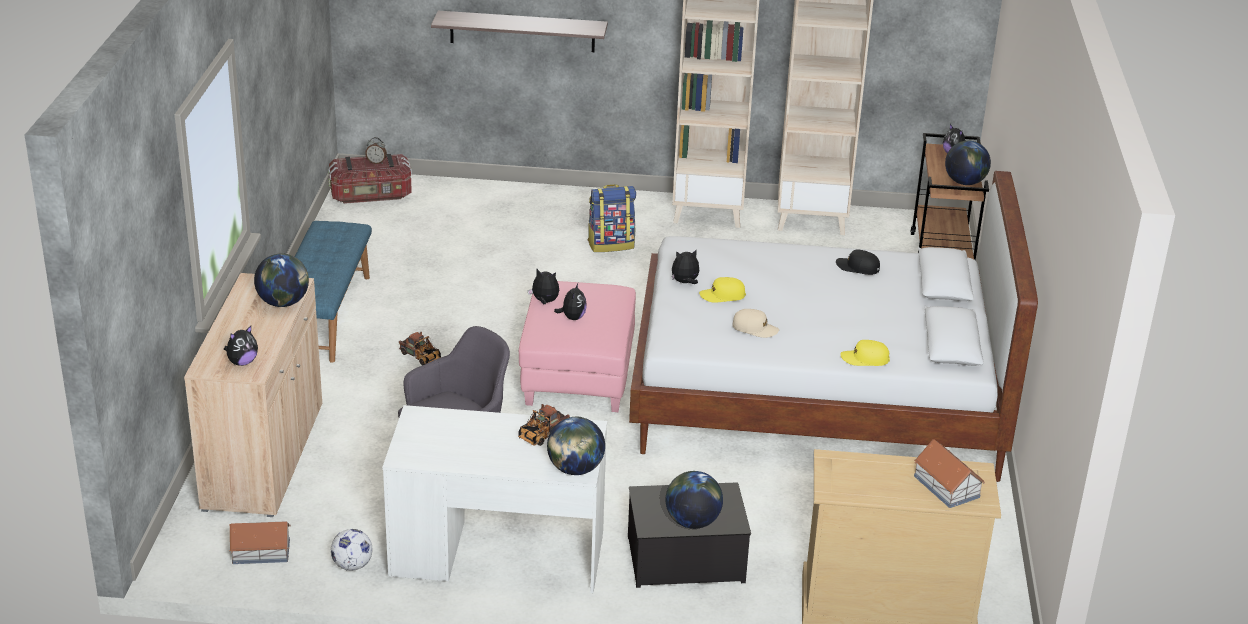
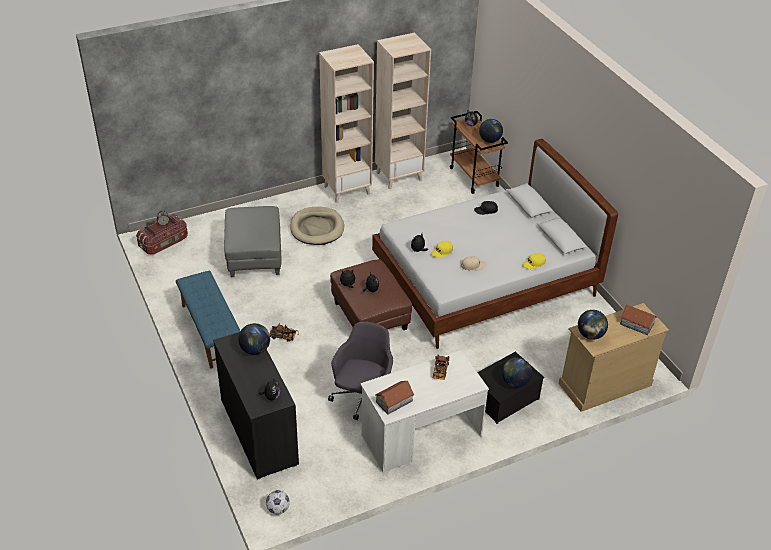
camera: 30 degrees left, 10 degrees up
(260, 551) = (309, 488): toy house -> toy house (393, 401)
(264, 456) = (259, 432): beige cabinet -> black cabinet
(352, 565) = (360, 474): football -> football (278, 509)
(481, 249) = (255, 257): none -> grey ottoman
(522, 31) = (229, 125): shelf -> none
(575, 469) = (472, 384): globe -> globe (590, 335)
(578, 377) = (370, 316): pink ottoman -> brown ottoman
(611, 244) = (317, 228): backpack -> beige dog bed

